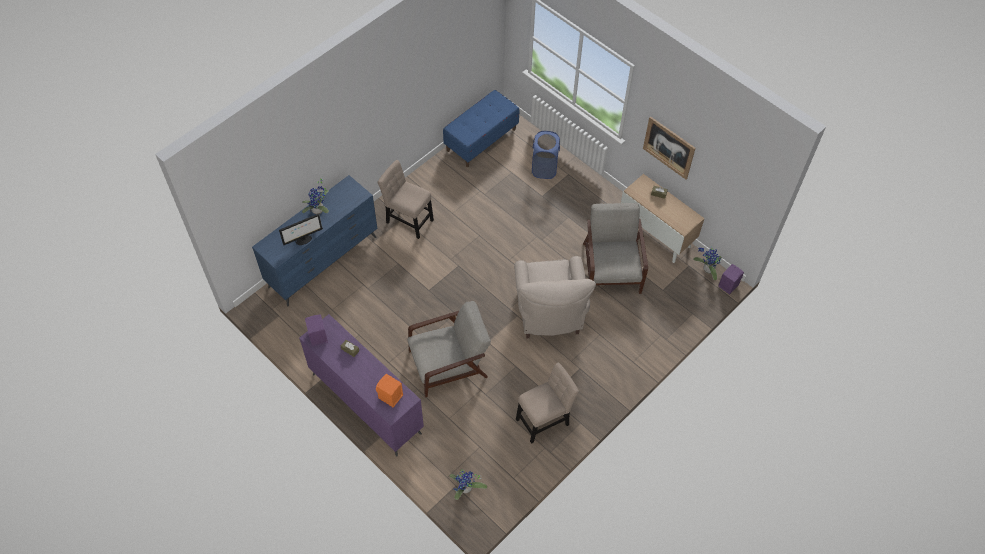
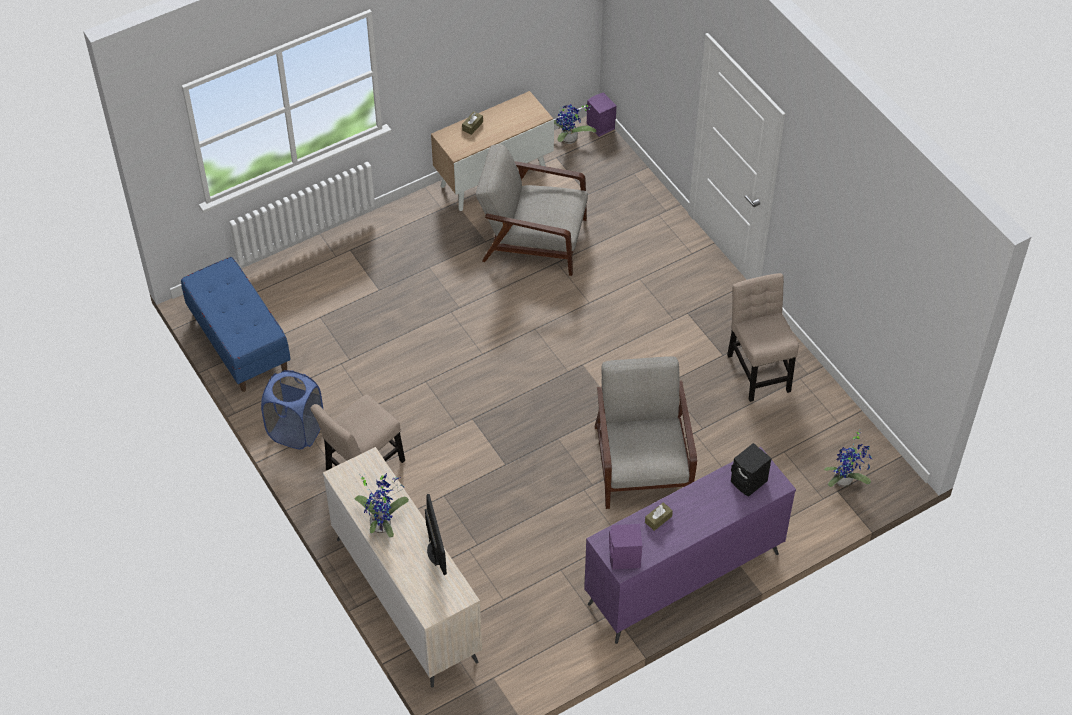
camera: 75 degrees left, 5 degrees down
(323, 262) = (406, 598): blue dresser -> beige dresser
(390, 397) = (749, 482): orange speaker -> black speaker
(544, 168) = (327, 275): blue laundry basket -> blue laundry basket (296, 431)
(549, 313) = (589, 327): beige armchair -> none
(669, 147) = (452, 59): picture -> none

